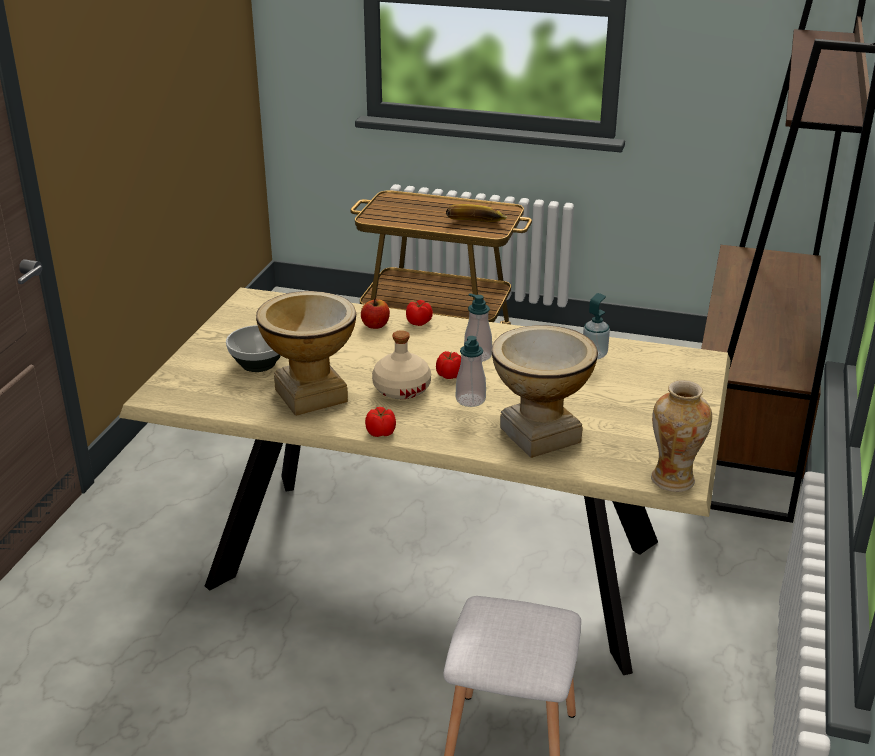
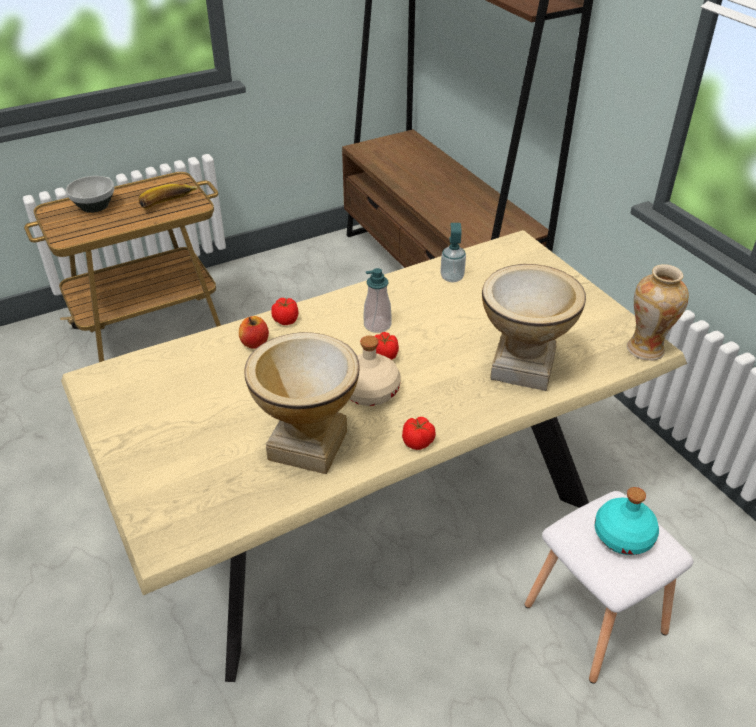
camera: 45 degrees left, 10 degrees up
(257, 364) = (211, 445): bowl -> bowl (94, 207)
(470, 400) = (433, 368): soap dispenser -> none
(520, 635) = (624, 536): none -> turquoise bottle

